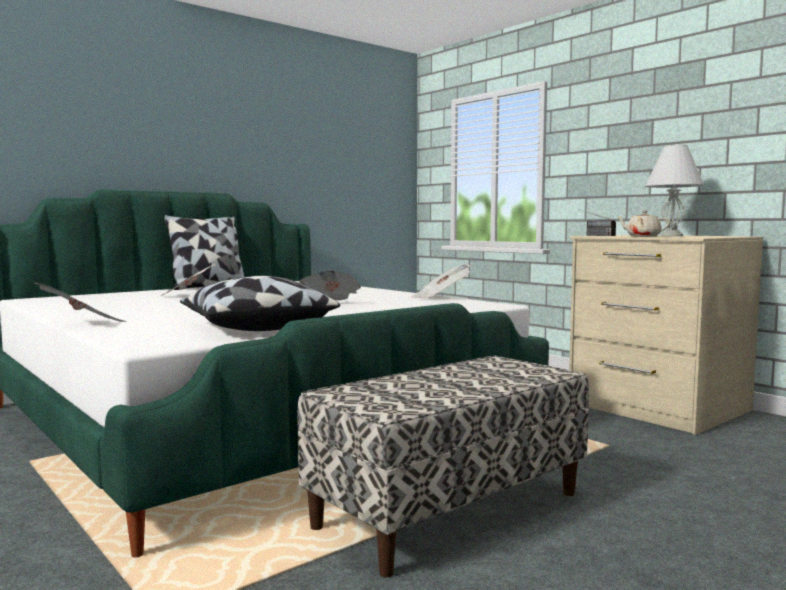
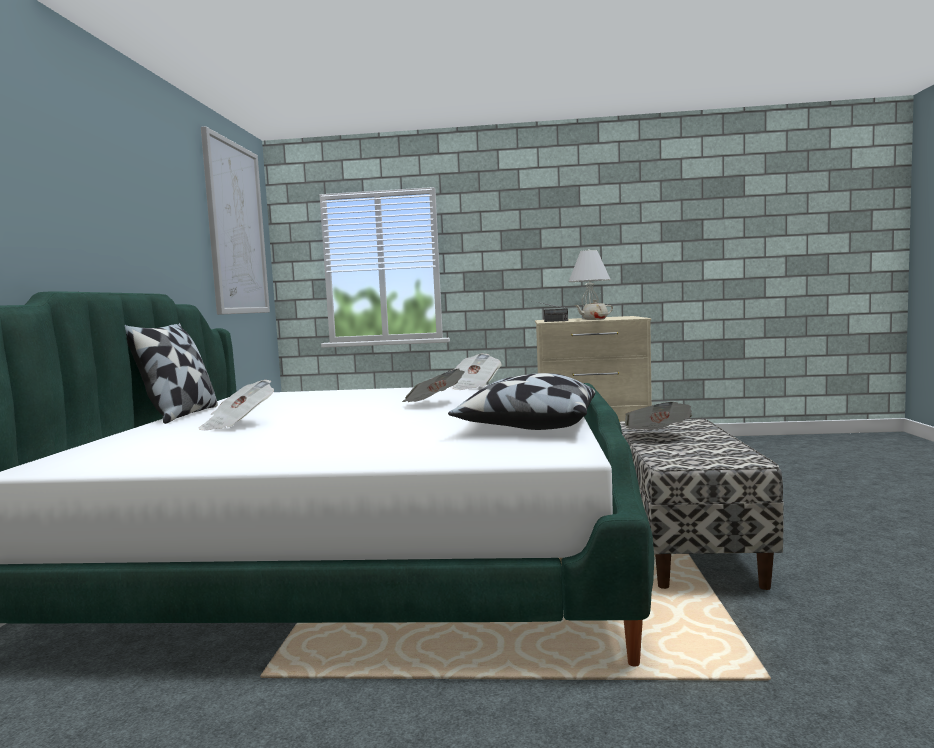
camera: 45 degrees left, 0 degrees up
(82, 324) = (365, 462): newspaper -> newspaper (657, 436)
(357, 138) = (236, 229): none -> picture

